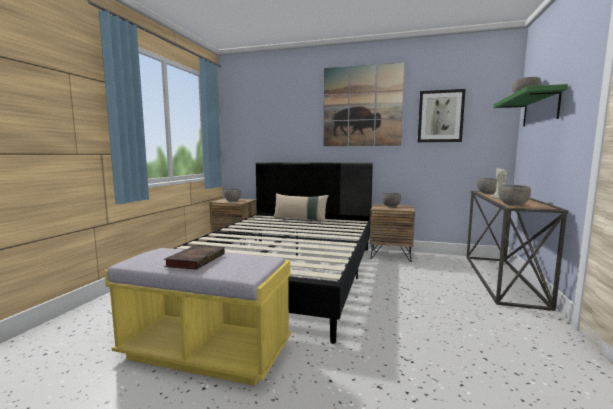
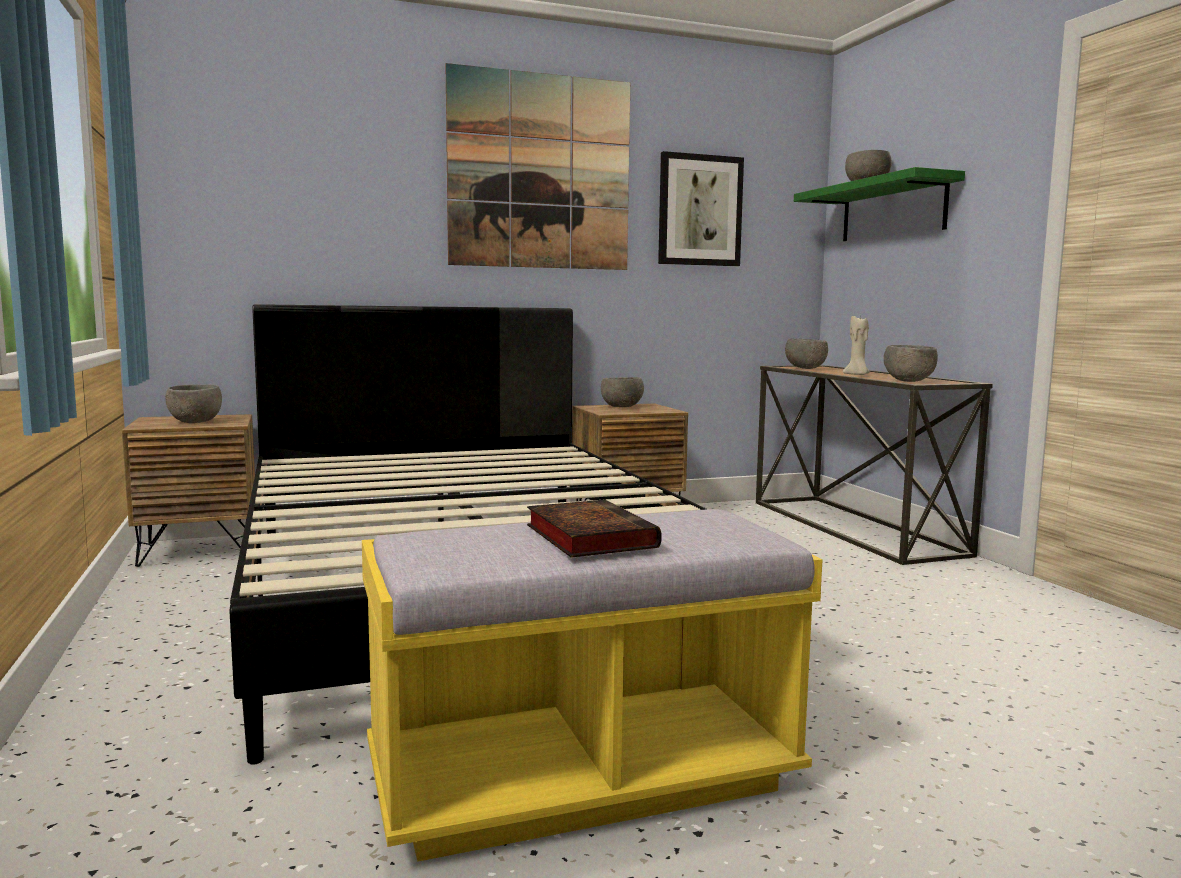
camera: 35 degrees left, 0 degrees up
(300, 220) = (417, 458): beige pillow -> none

